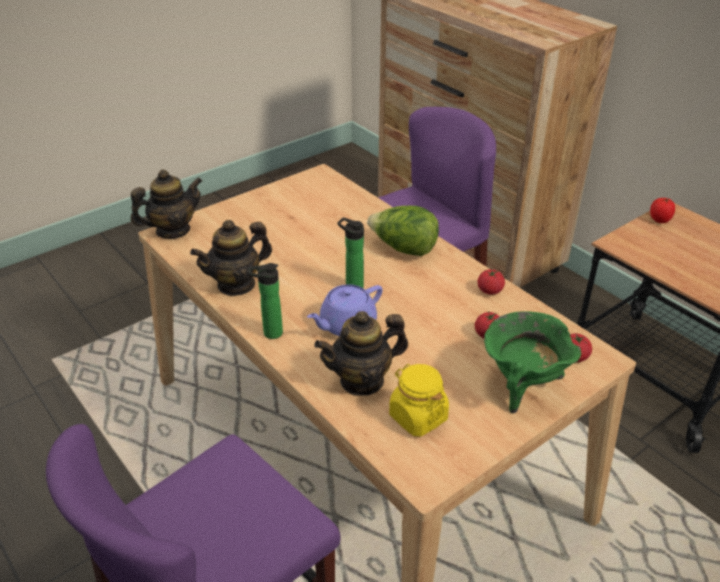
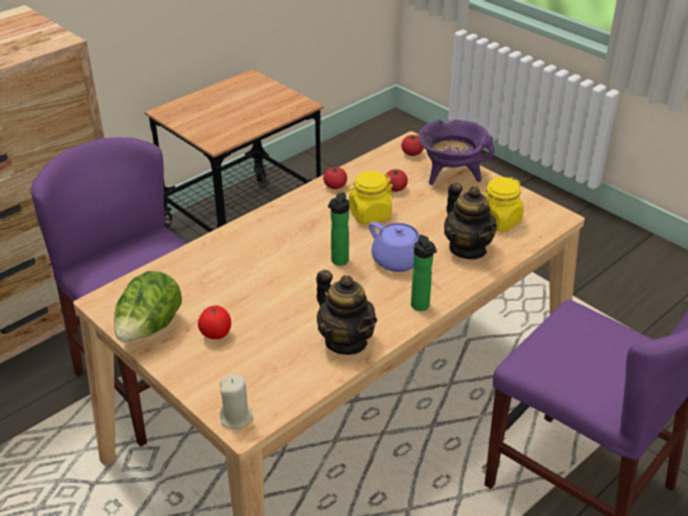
camera: 95 degrees left, 0 degrees up
(172, 231) = (236, 417): teapot -> beige candle
(403, 249) = (272, 233): lettuce -> lettuce (150, 329)
(434, 311) = (369, 214): none -> yellow jar
(522, 387) = (451, 176): green cooking pot -> purple cooking pot
(659, 220) = (179, 119): tomato -> tomato (215, 335)

